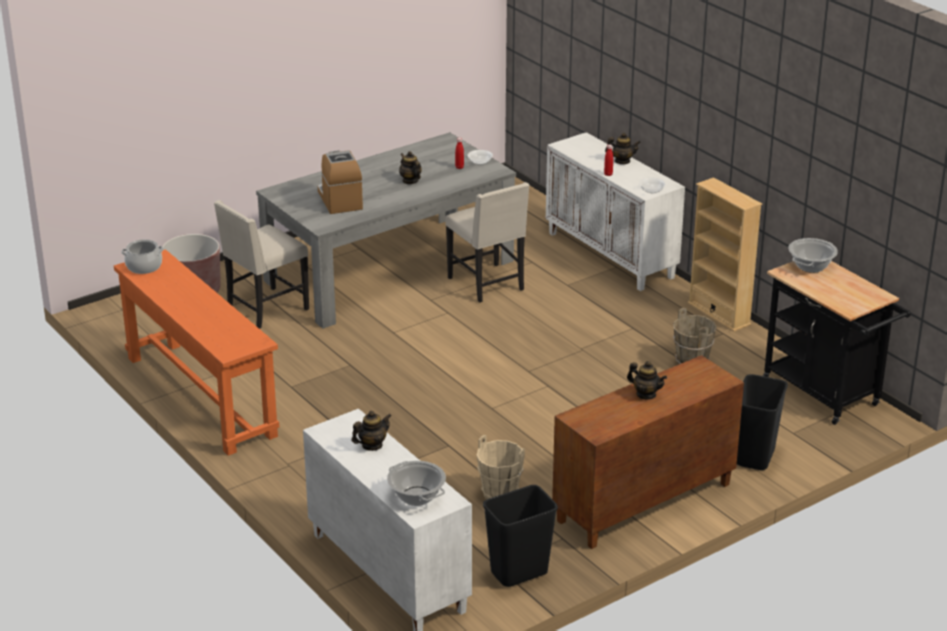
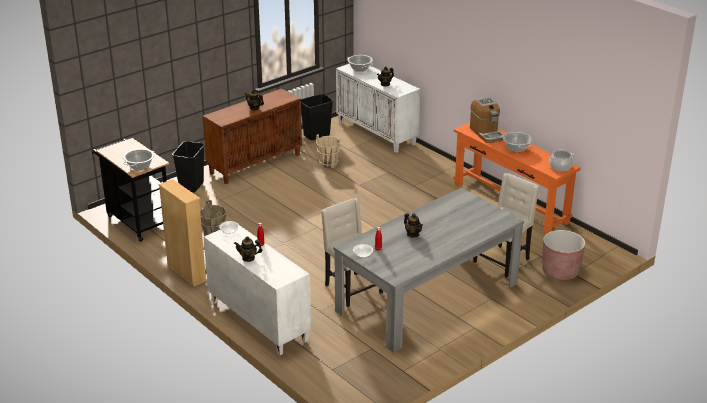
camera: 175 degrees right, 0 degrees up
(192, 300) = (516, 148): none -> cooking pot
(339, 200) = (459, 215): coffee machine -> coffee machine (487, 133)

